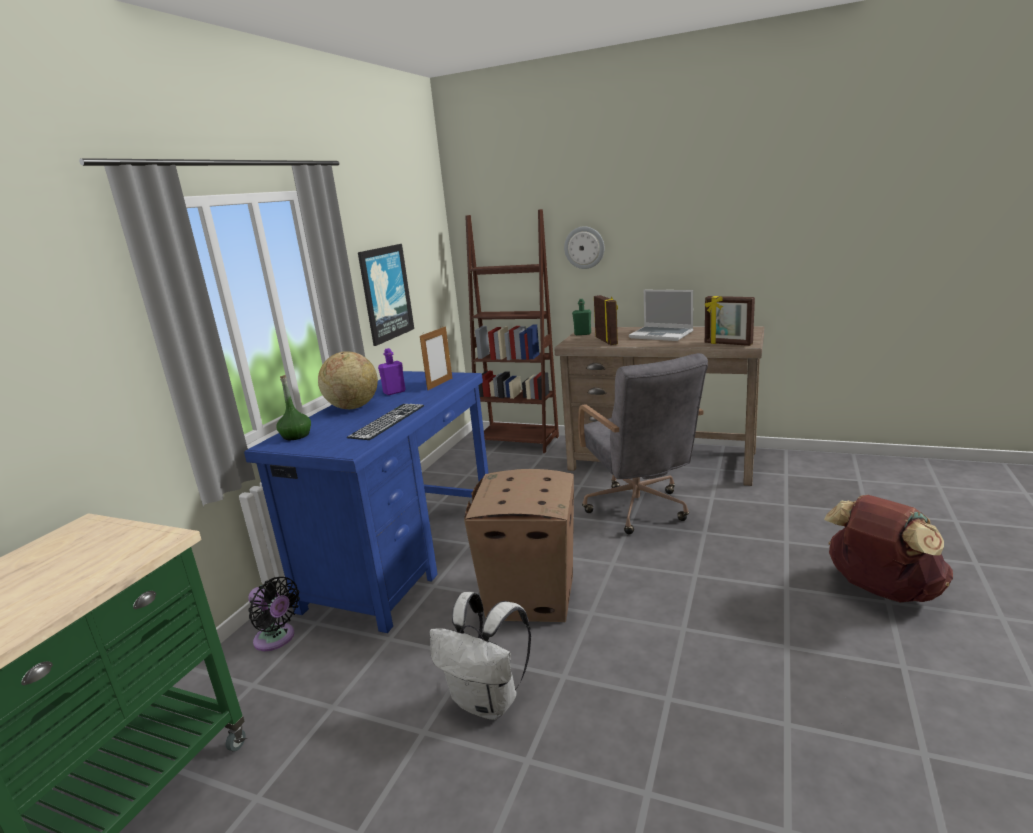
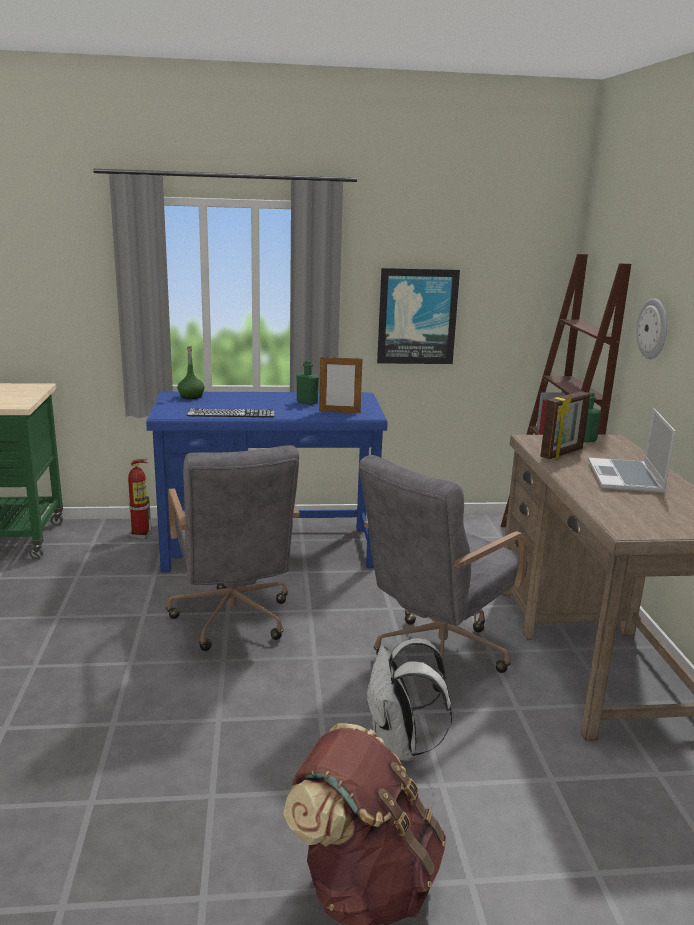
camera: 60 degrees right, 0 degrees up
(277, 639) = (141, 535): black fan -> fire extinguisher
(353, 407) = (261, 398): globe -> none
(394, 392) = (307, 402): purple bottle -> green bottle
(488, 701) = (93, 634): white backpack -> white backpack (398, 747)
(530, 597) = (233, 623): cardboard box -> grey office chair
(728, 344) = (617, 518): picture frame -> none

